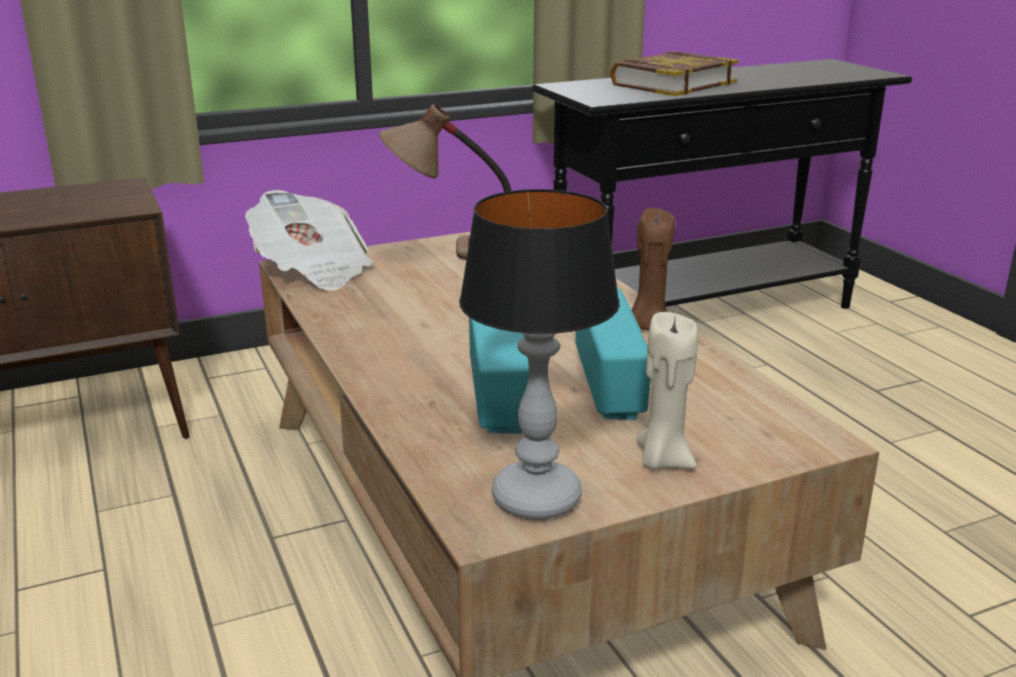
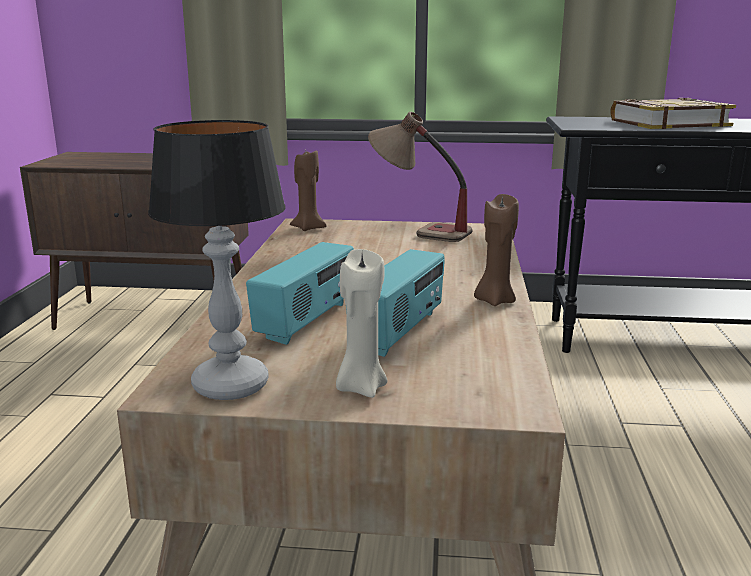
camera: 30 degrees right, 5 degrees down
(312, 271) = (308, 228): newspaper -> brown candle

